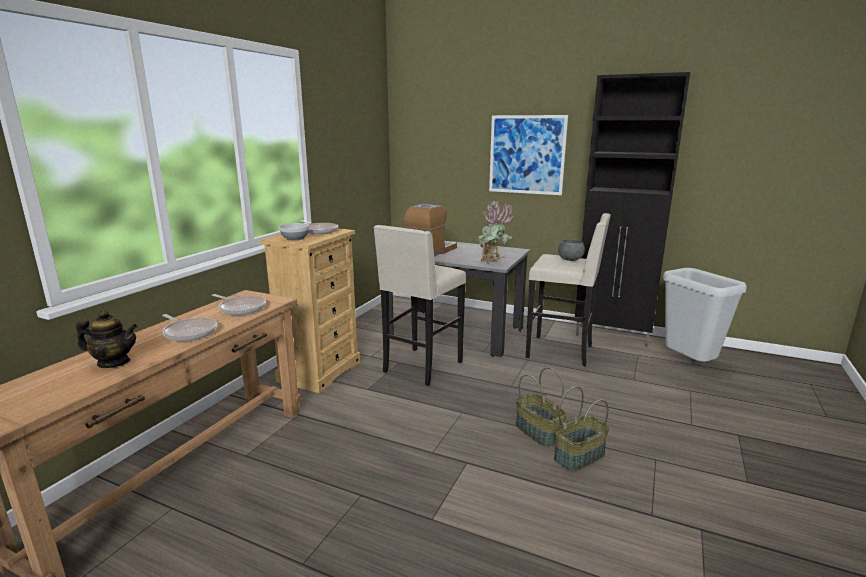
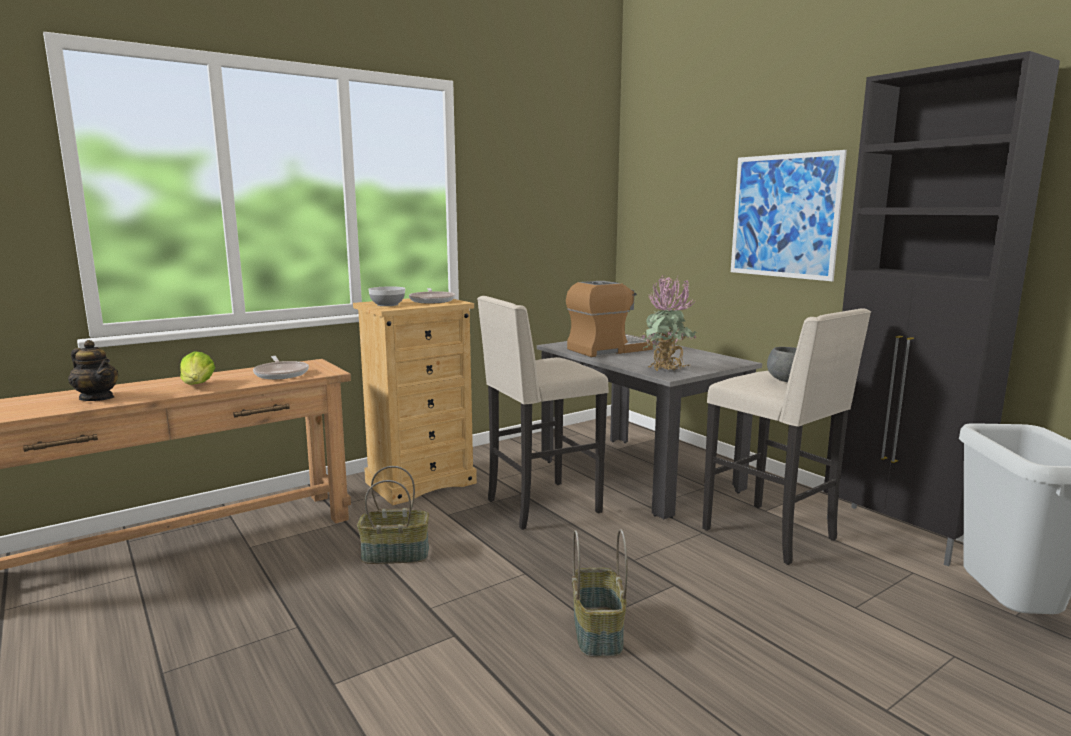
camera: 30 degrees right, 5 degrees down
(189, 332) = (198, 386): frying pan -> lettuce
(579, 456) = (618, 684): basket -> basket (396, 554)

